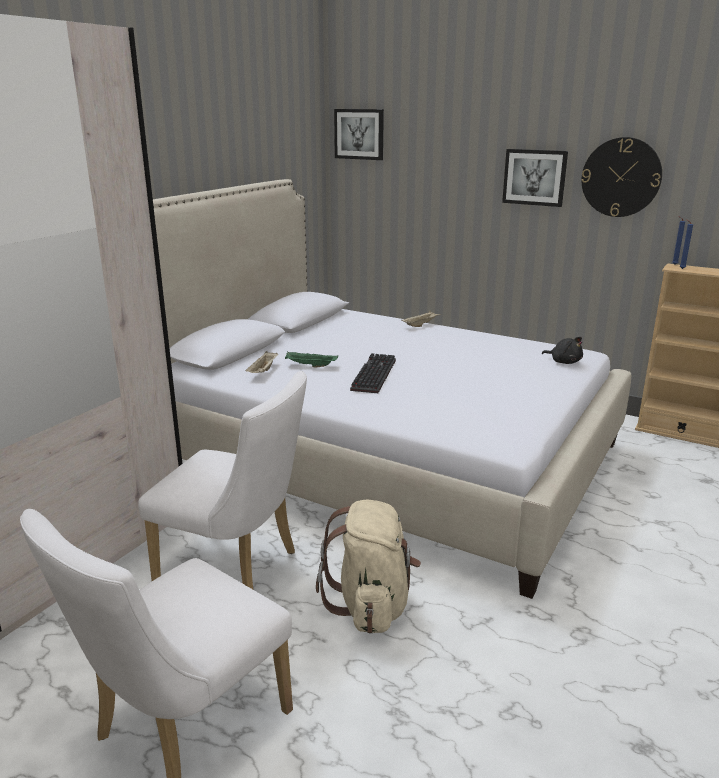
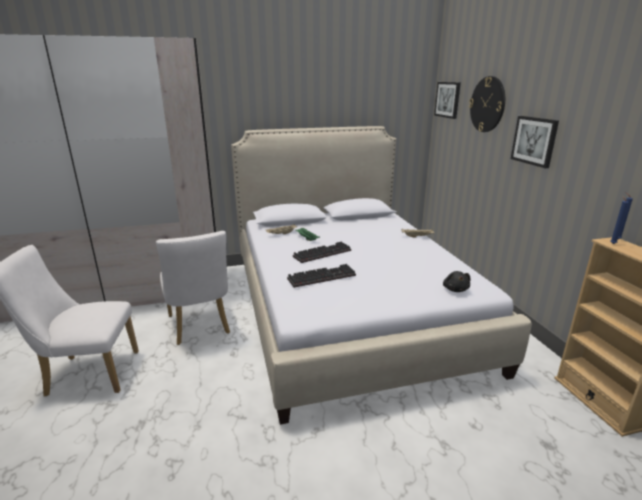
camera: 45 degrees right, 0 degrees up
(371, 604) = (214, 374): beige backpack -> none
(439, 397) = (322, 276): none -> keyboard
(621, 177) = (594, 148): wall clock -> wall clock (487, 104)

